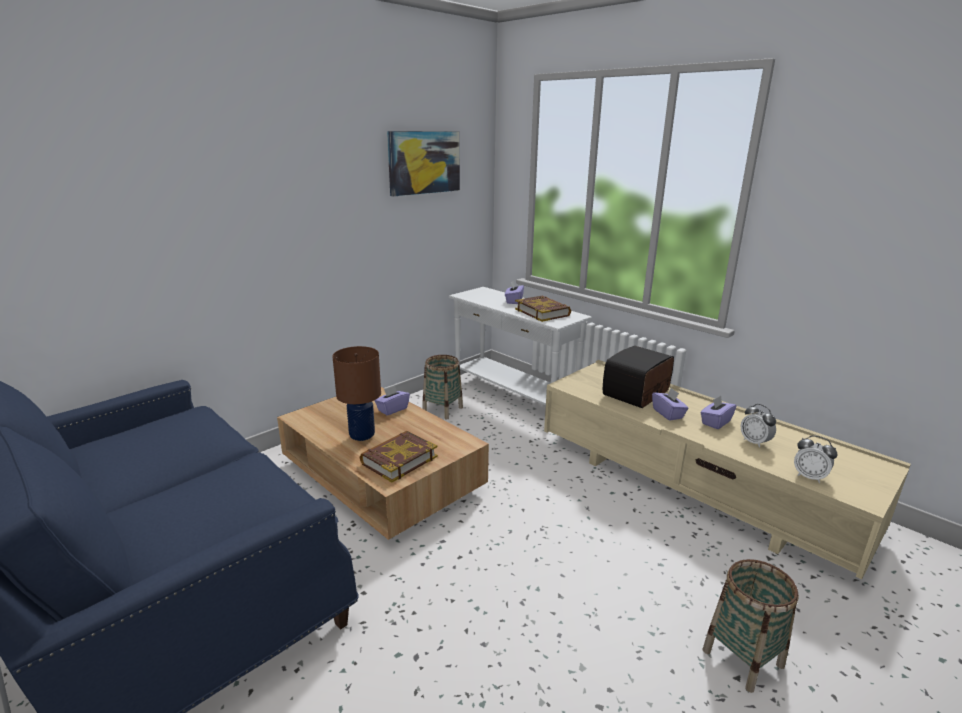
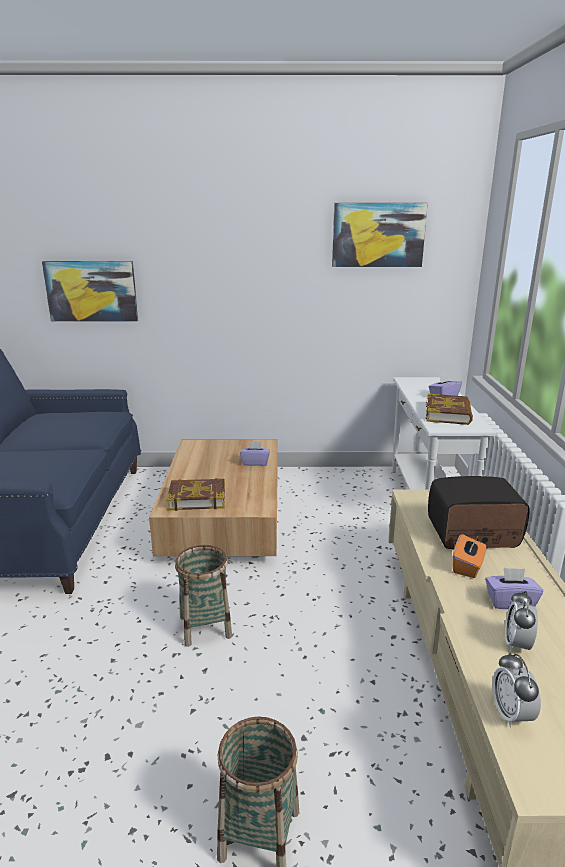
camera: 45 degrees right, 0 degrees up
(115, 256) = (91, 291): none -> picture
(362, 437) = (203, 473): brown table lamp -> none
(442, 410) = (344, 489): basket -> basket (205, 627)
(668, 413) = (467, 567): purple tissue box -> orange tissue box

